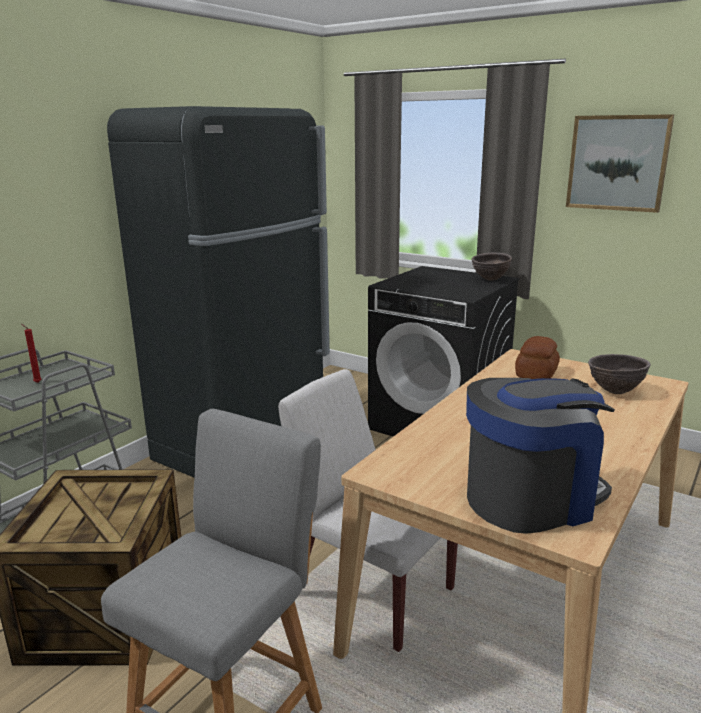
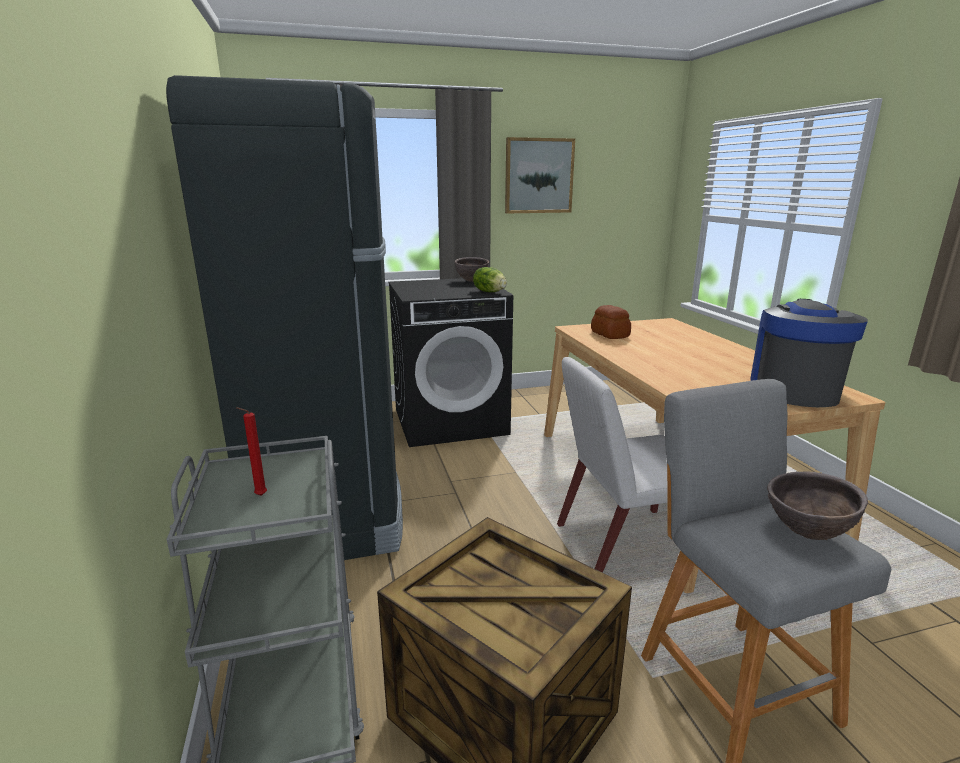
camera: 50 degrees left, 0 degrees up
(463, 294) = (490, 292): none -> lettuce
(614, 391) = (664, 331): brown bowl -> brown bowl (807, 533)

